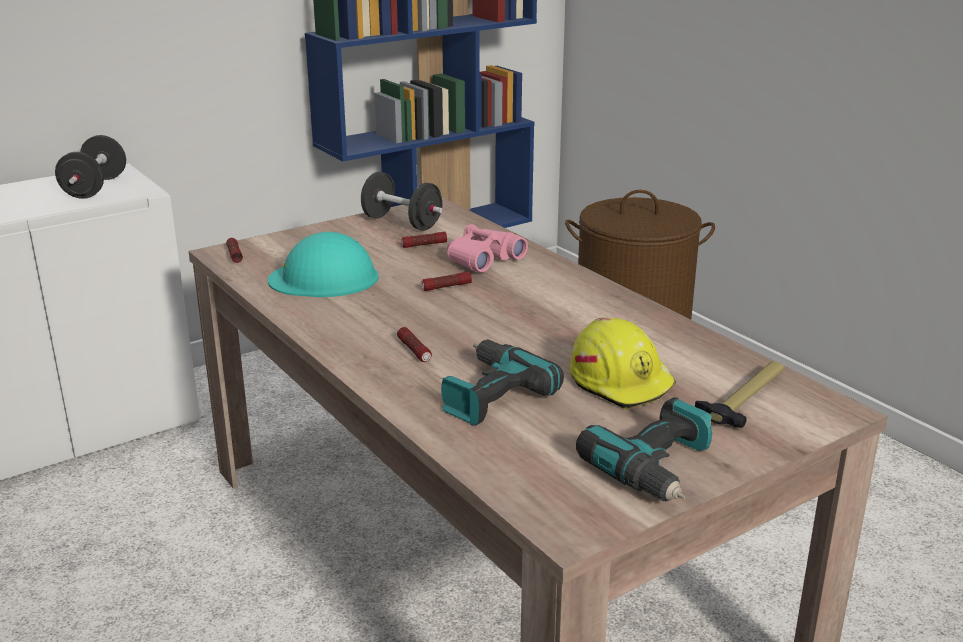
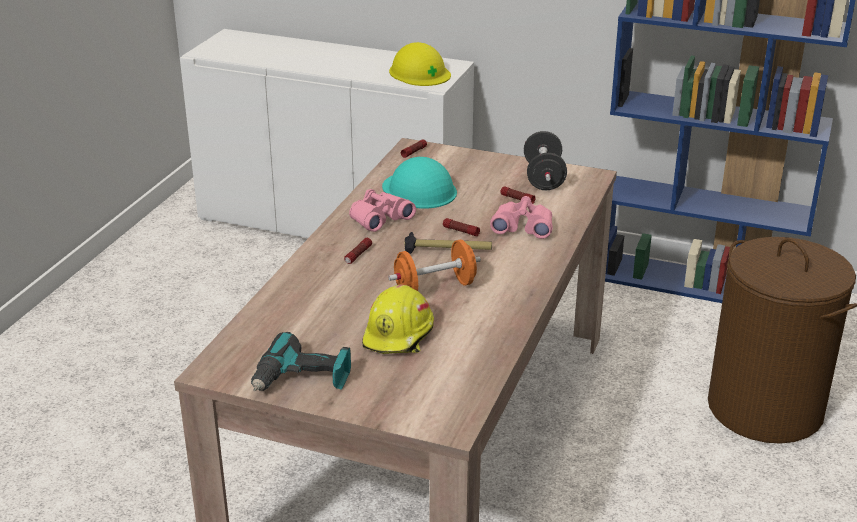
camera: 55 degrees right, 5 degrees up
(95, 188) = (419, 73): black dumbbell -> yellow hard hat
(350, 315) = (379, 218): none -> pink binoculars
(489, 394) = (331, 297): power drill -> none
(545, 334) = (435, 288): none -> orange dumbbell
(745, 399) = (428, 387): hammer -> hammer (448, 249)

